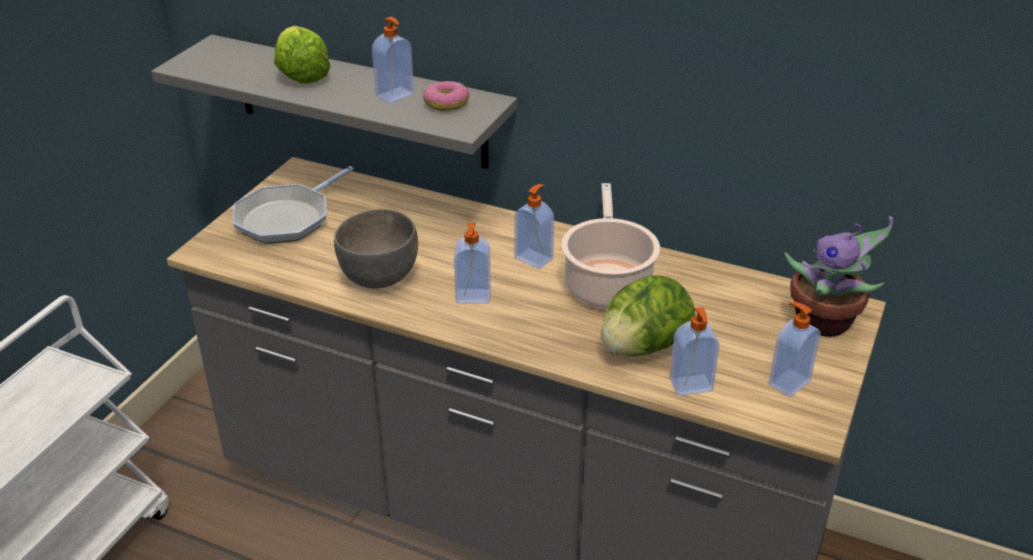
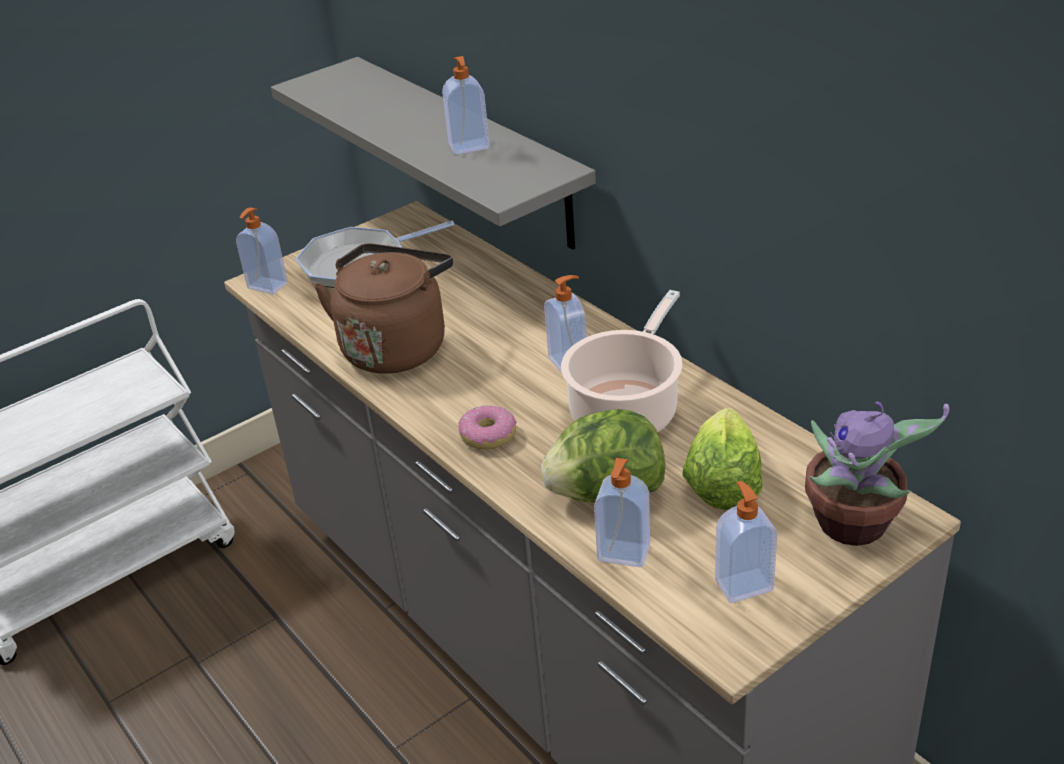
camera: 30 degrees right, 0 degrees up
(301, 74) = (400, 109): lettuce -> lettuce (722, 483)
(380, 277) = (396, 346): grey bowl -> brown kettle
(446, 103) = (513, 164): donut -> donut (488, 435)
(473, 297) = (470, 390): soap dispenser -> soap dispenser (267, 286)

